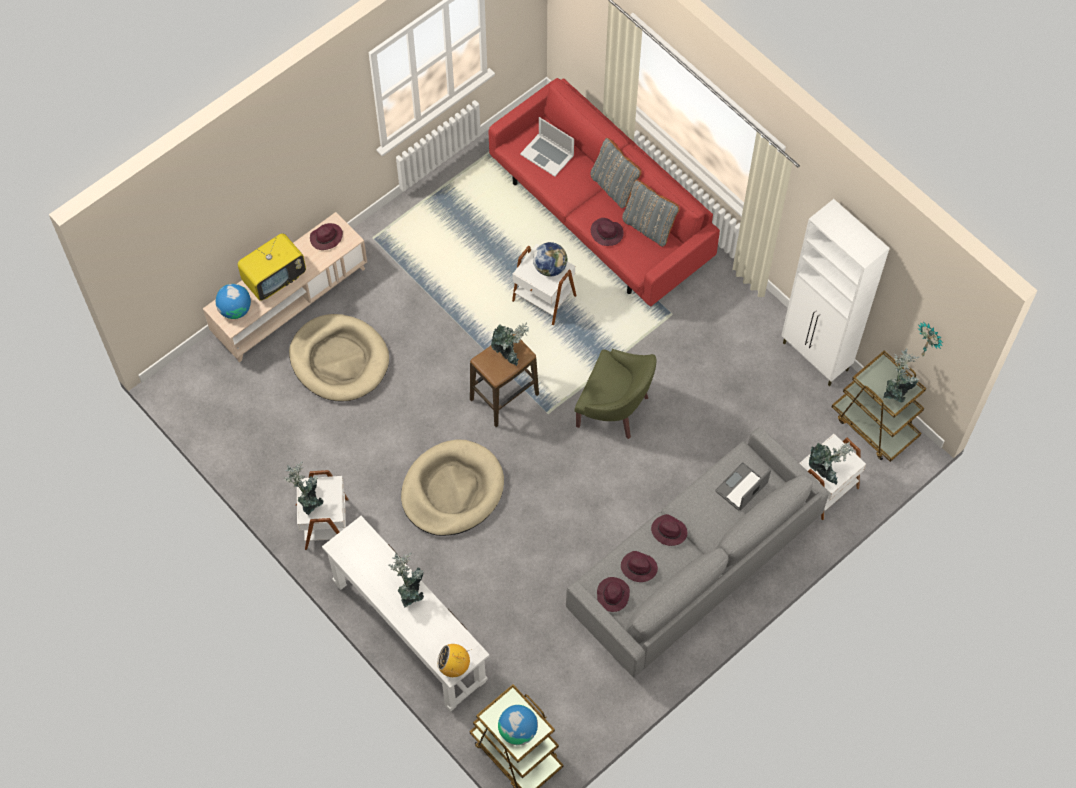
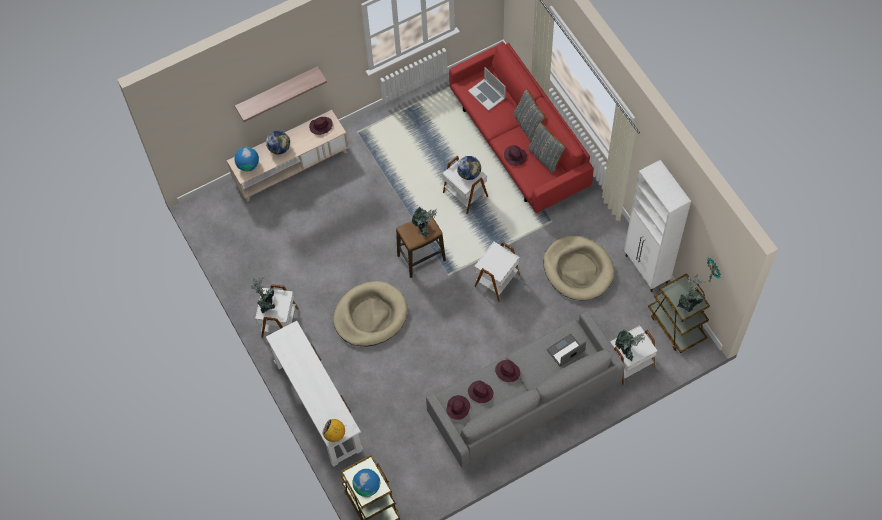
camera: 15 degrees right, 0 degrees up
(265, 196) = (277, 91): none -> shelf
(275, 278) = (279, 148): television -> globe
(339, 360) = (315, 212): beige dog bed -> beige dog bed (578, 269)
(410, 590) = (318, 378): potted plant -> none
(615, 408) = (496, 280): green armchair -> white side table

